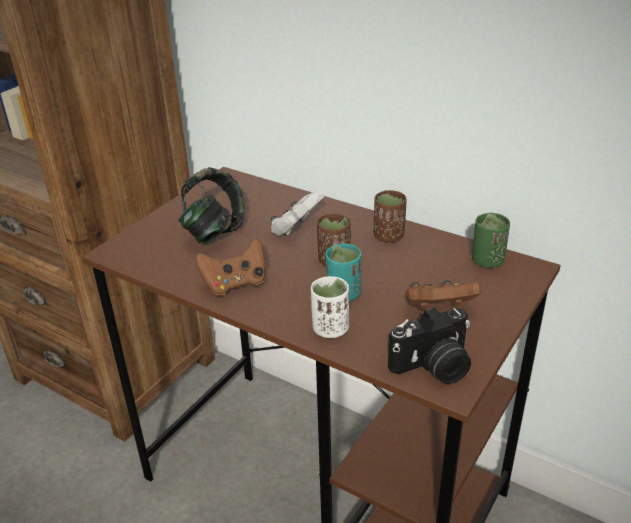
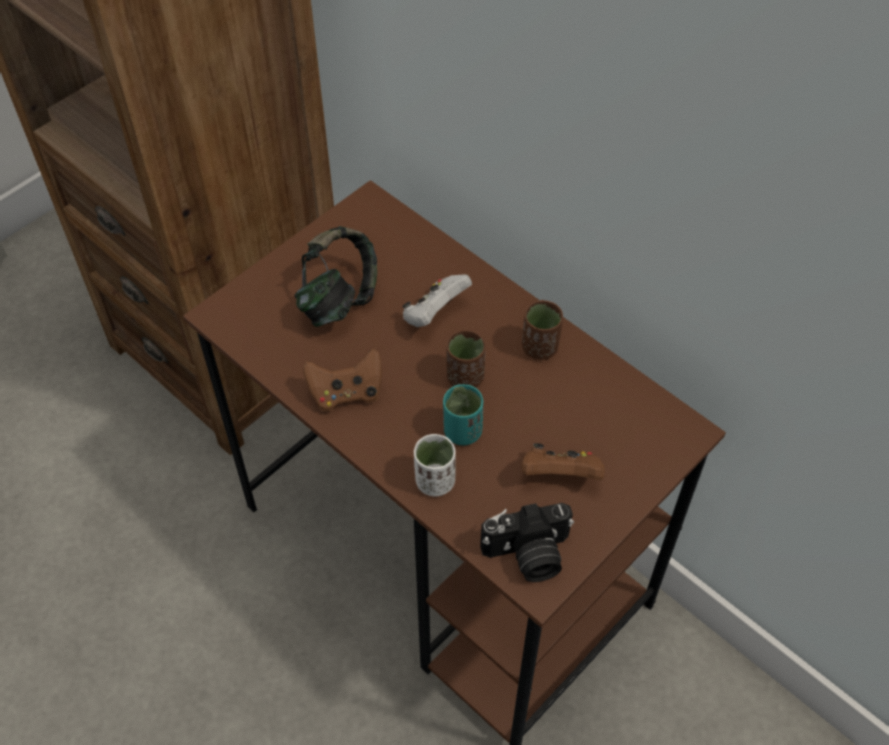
camera: 10 degrees right, 20 degrees up
(487, 261) = (642, 411): green cup -> none

